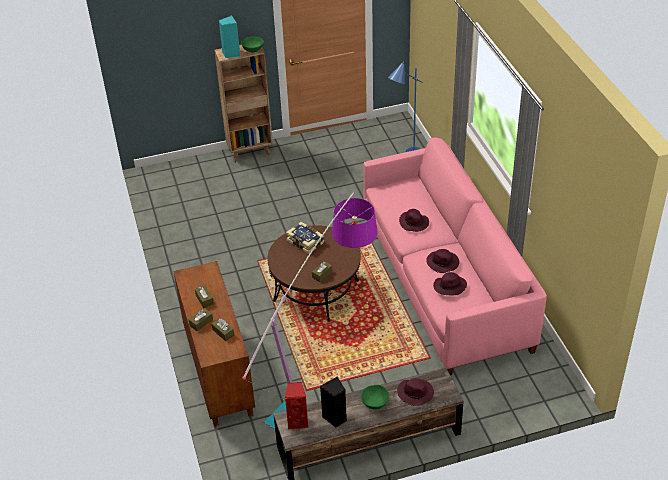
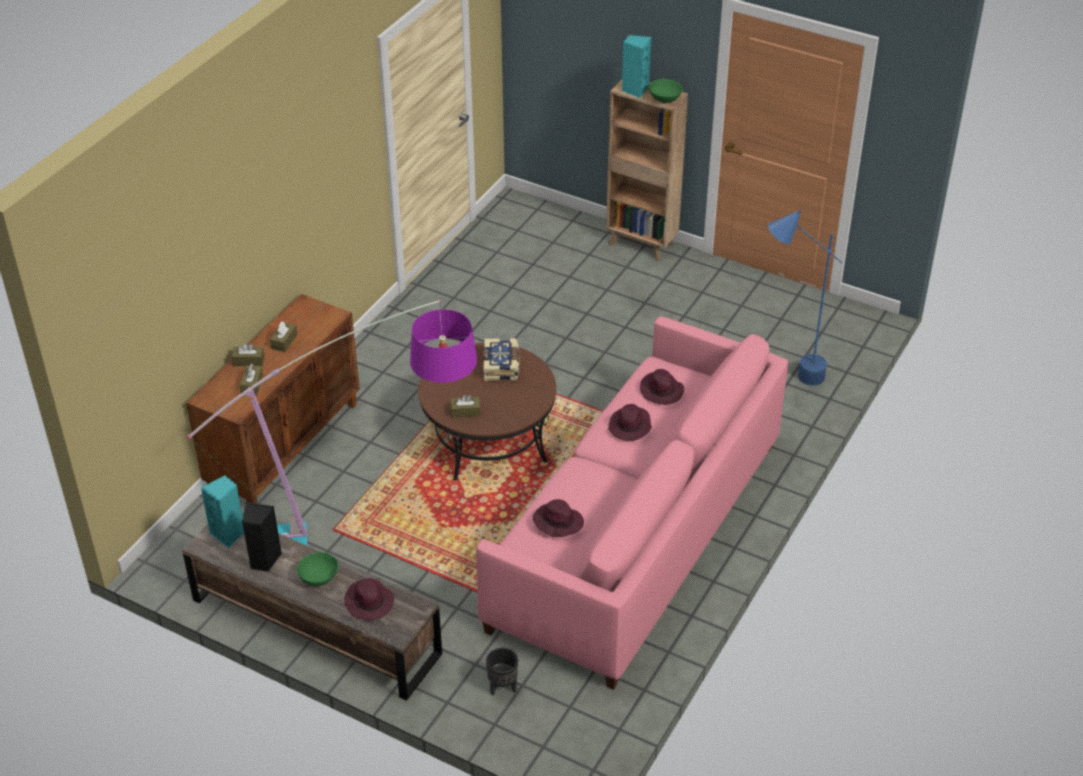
camera: 45 degrees right, 0 degrees up
(298, 421) = (229, 534): red speaker -> turquoise speaker
(443, 263) = (591, 492): purple hat -> purple hat (662, 391)
(490, 391) = (502, 687): none -> black planter

